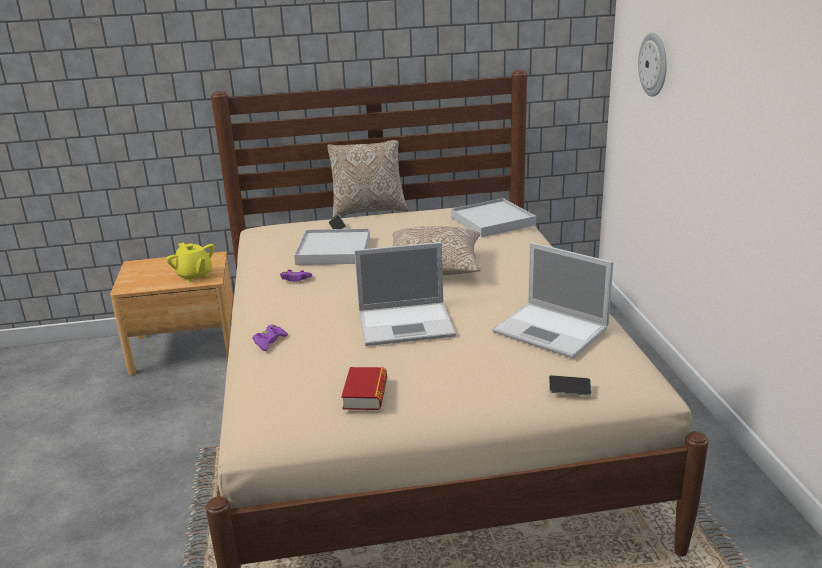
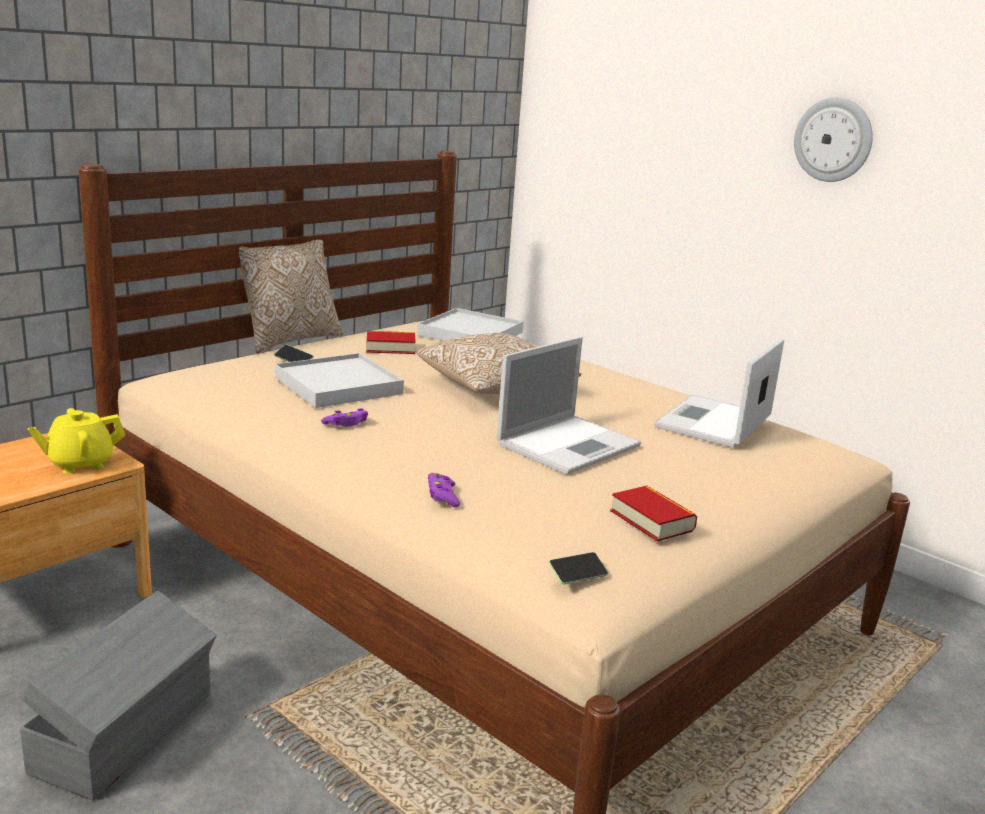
camera: 40 degrees left, 5 degrees down
(143, 436) = (127, 732): none -> grey storage box
(194, 275) = (80, 463): yellow teapot -> yellow teapot turned 135 degrees clockwise
(414, 226) = (390, 348): none -> book
(552, 330) = (713, 423): laptop -> laptop turned 120 degrees clockwise
(569, 390) = (811, 471): phone -> phone (577, 576)
(654, 64) = (610, 143): wall clock -> wall clock (833, 140)

